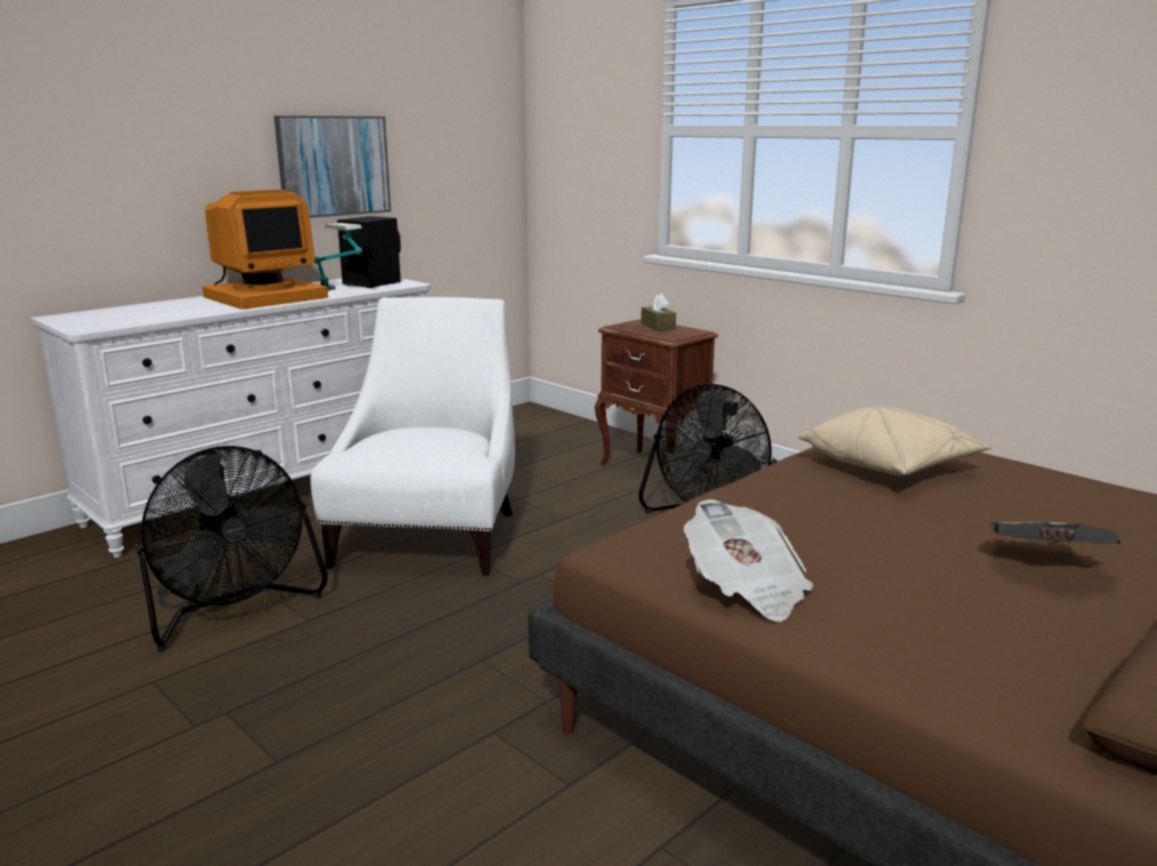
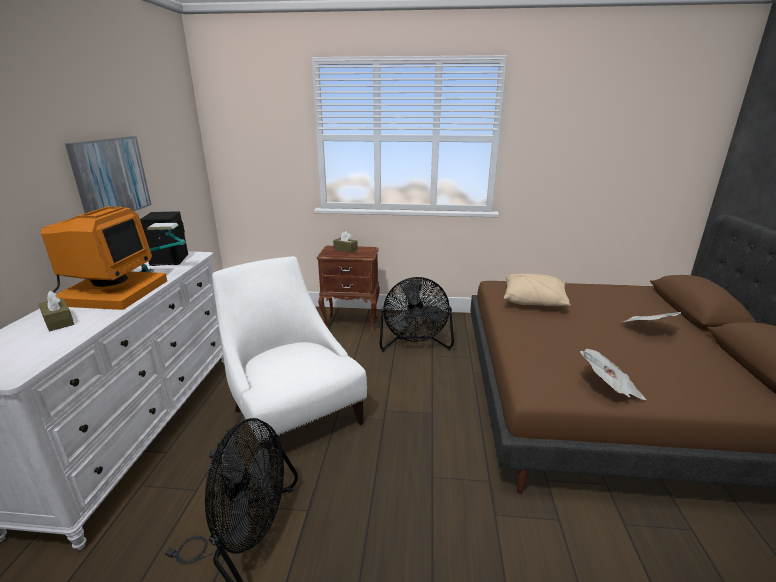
camera: 40 degrees left, 5 degrees up
(183, 307) = (58, 321): none -> brown tissue box

